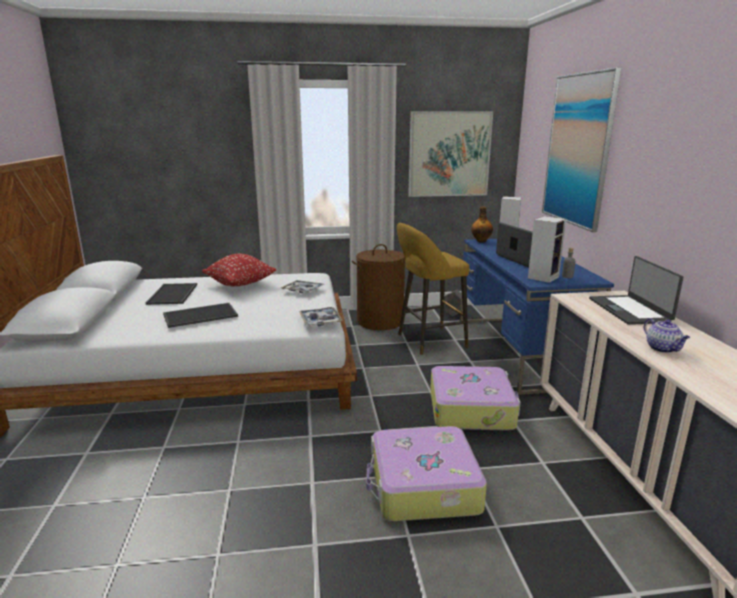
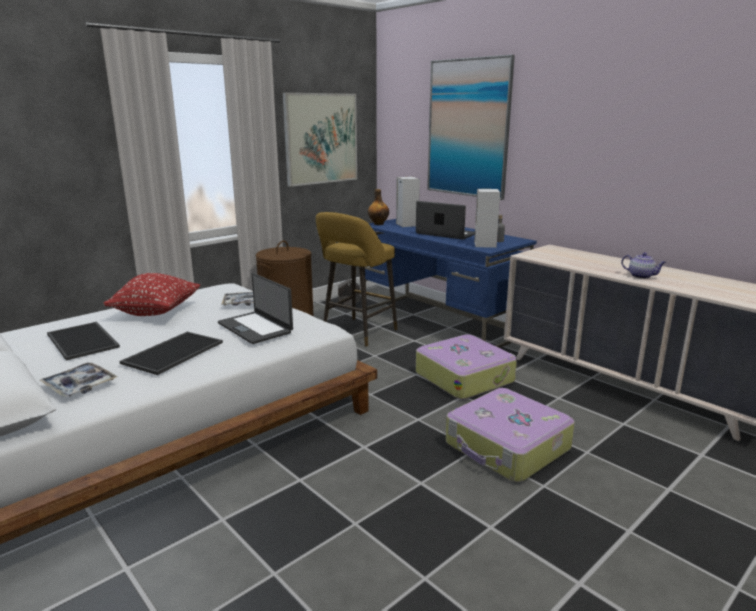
camera: 35 degrees left, 0 degrees up
(320, 321) = (319, 325): tray -> tray (80, 385)
(630, 310) = (578, 256): laptop -> laptop (255, 327)

